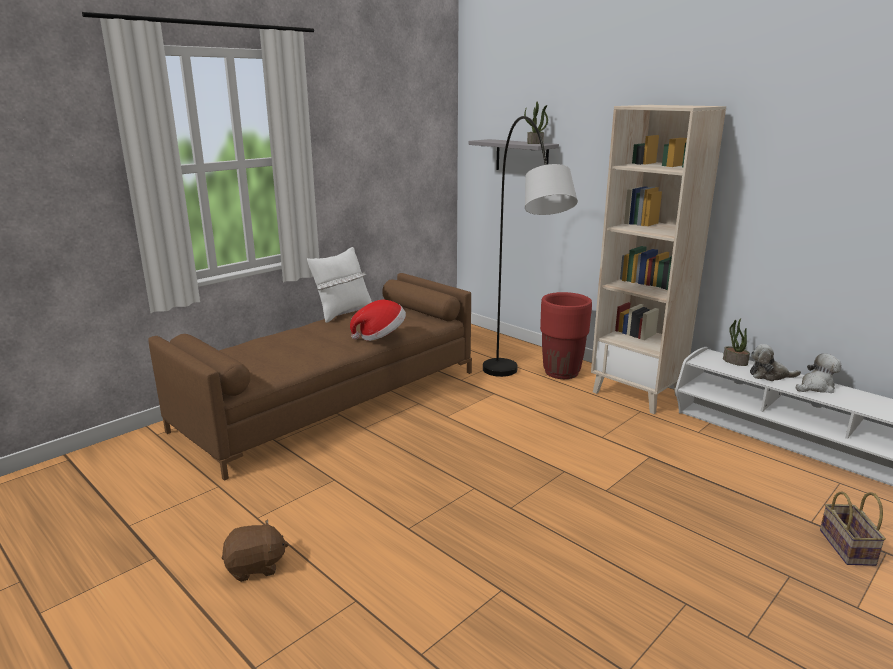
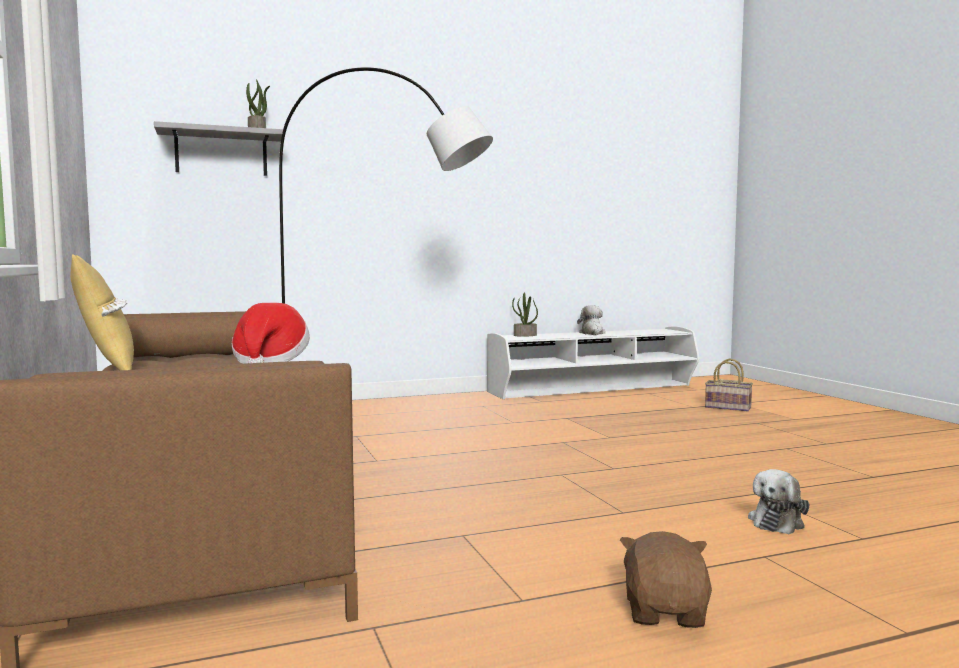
camera: 65 degrees left, 15 degrees down
(342, 312) = (105, 370): white pillow -> yellow pillow
(561, 372) = (358, 410): red planter -> none
(637, 394) = (449, 401): beige bookcase -> none
(769, 375) = (561, 335): plush toy -> plush toy (777, 522)

